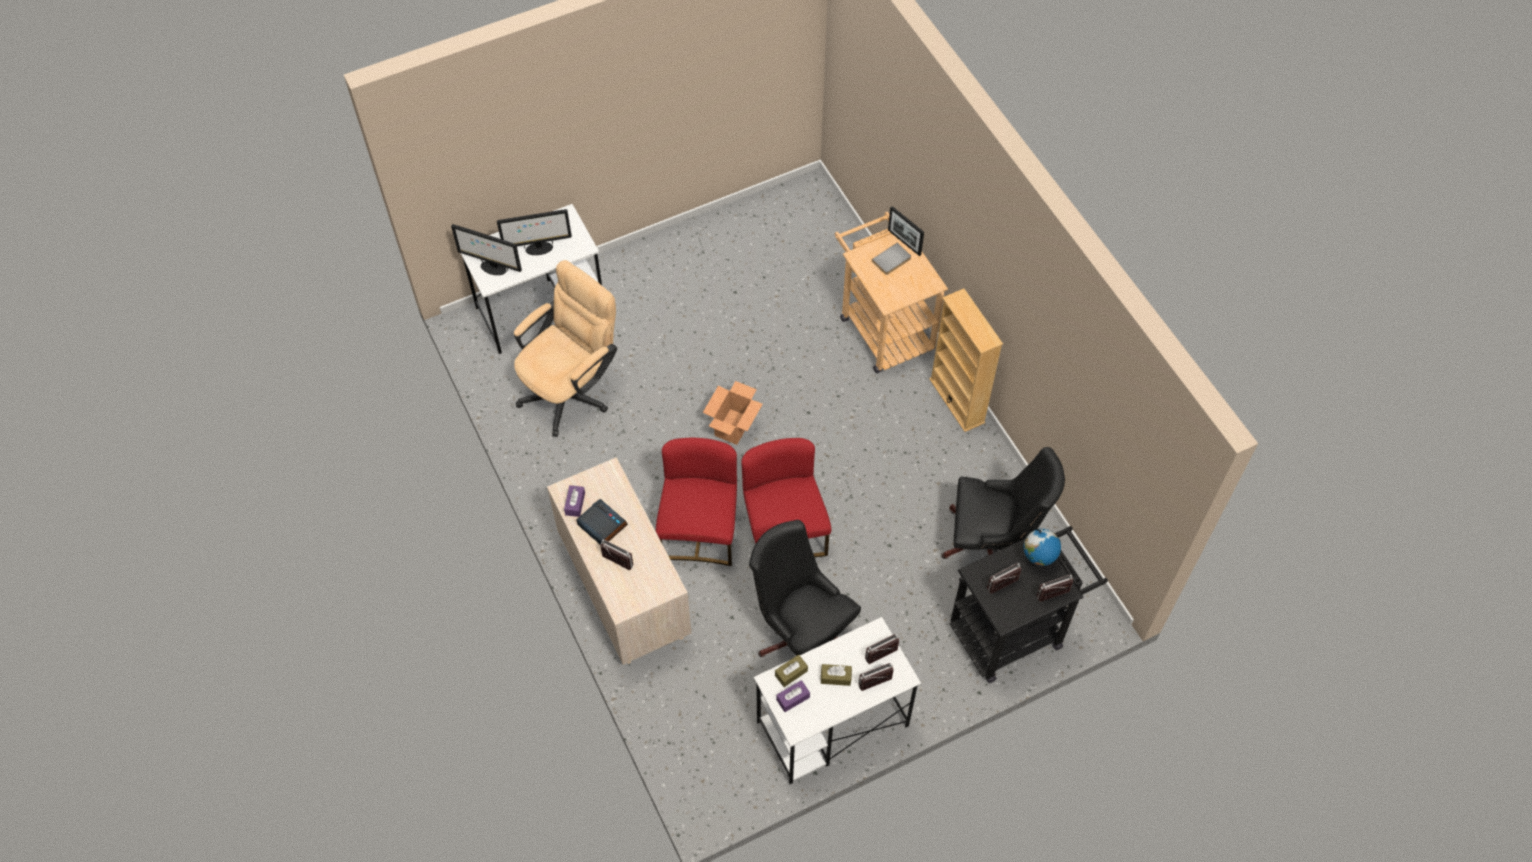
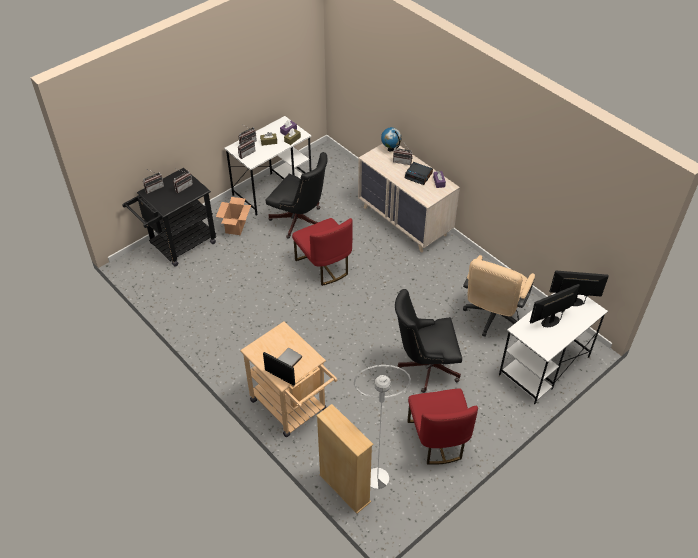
camera: 165 degrees right, 10 degrees down
(700, 531) = (374, 257): red chair -> red chair (437, 439)
(733, 426) = (377, 318): cardboard box -> cardboard box (235, 227)
(803, 229) = (377, 478): none -> white floor lamp
(957, 400) = (228, 366): beige bookcase -> beige bookcase (344, 488)
(991, 543) = (195, 285): black office chair -> black office chair (425, 366)
(1037, 559) = (164, 203): globe -> globe (390, 149)

